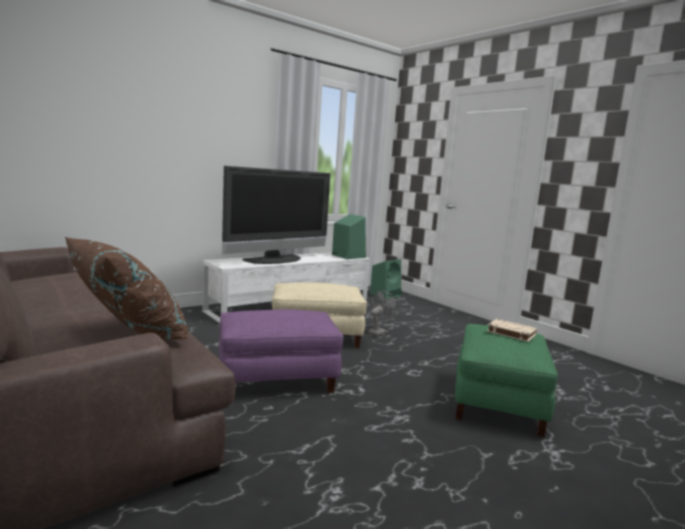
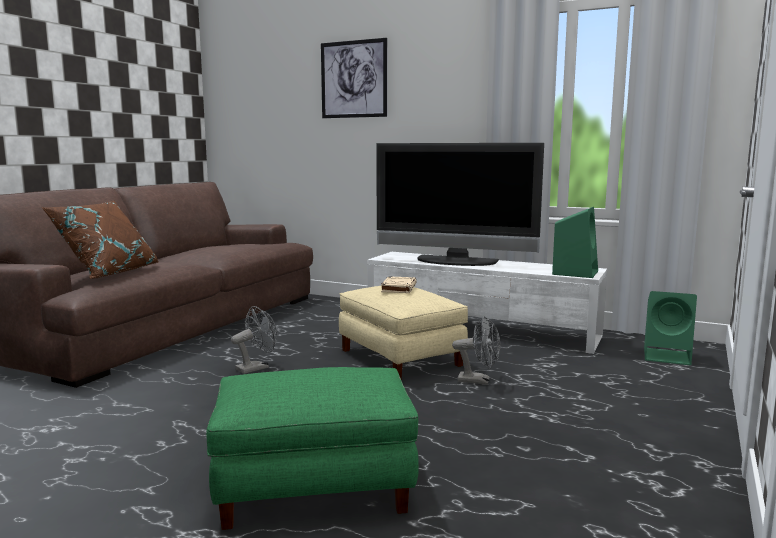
camera: 65 degrees right, 0 degrees up
(145, 95) = (353, 79): none -> picture
(276, 379) = (256, 367): purple ottoman -> grey fan
(510, 333) = (328, 379): beige book -> beige book (398, 288)

